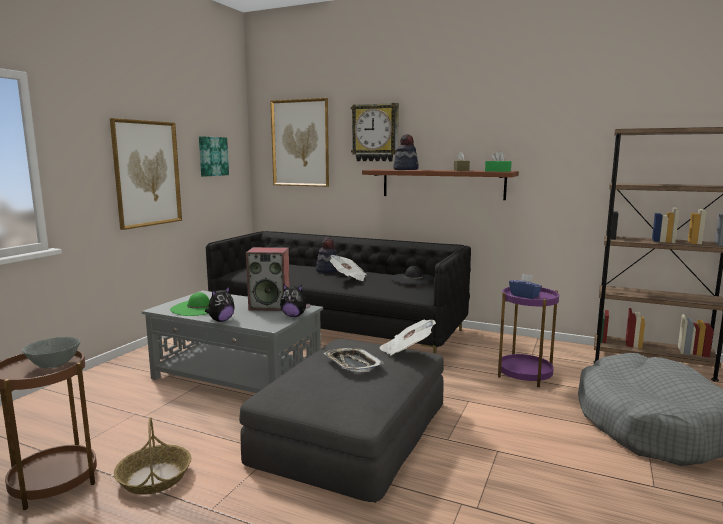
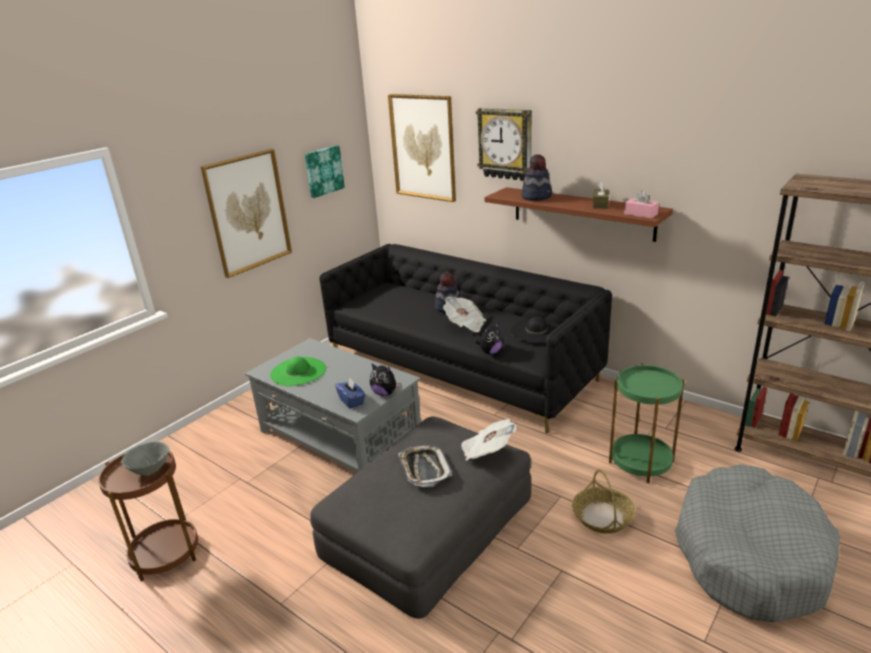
camera: 15 degrees right, 15 degrees up
(154, 478) = (243, 560): basket -> basket (603, 517)
(221, 320) = (312, 396): plush toy -> plush toy (490, 352)
(270, 306) = (367, 373): speaker -> none
(497, 171) = (640, 214): green tissue box -> pink tissue box
(524, 295) = (642, 383): blue tissue box -> blue tissue box (351, 401)
(524, 375) = (641, 462): purple side table -> green side table

